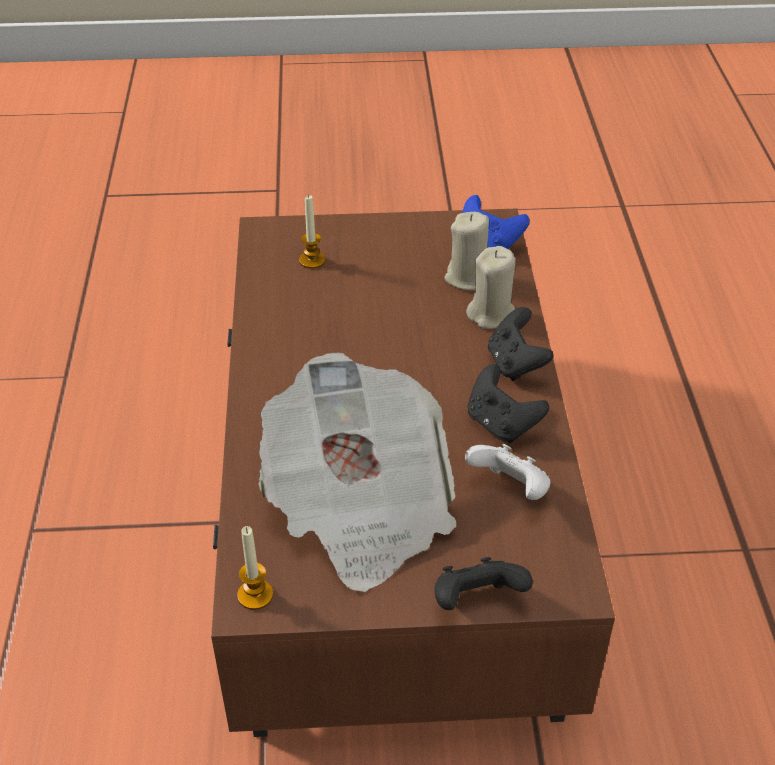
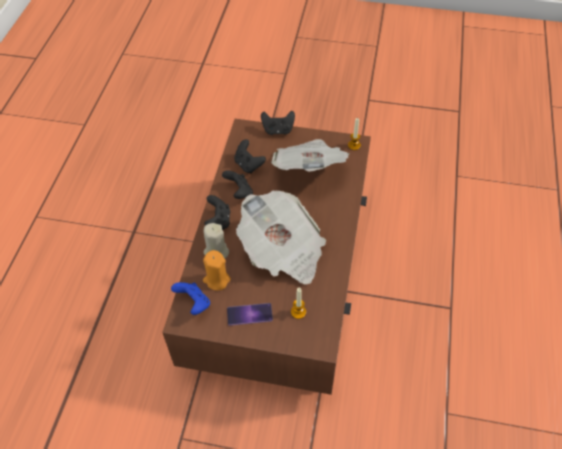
camera: 165 degrees left, 10 degrees up
(366, 336) = (283, 251): none -> newspaper
(391, 246) = (249, 314): none -> phone
(468, 277) = (216, 280): beige candle -> orange candle
(510, 489) = (248, 165): white game controller -> black game controller

